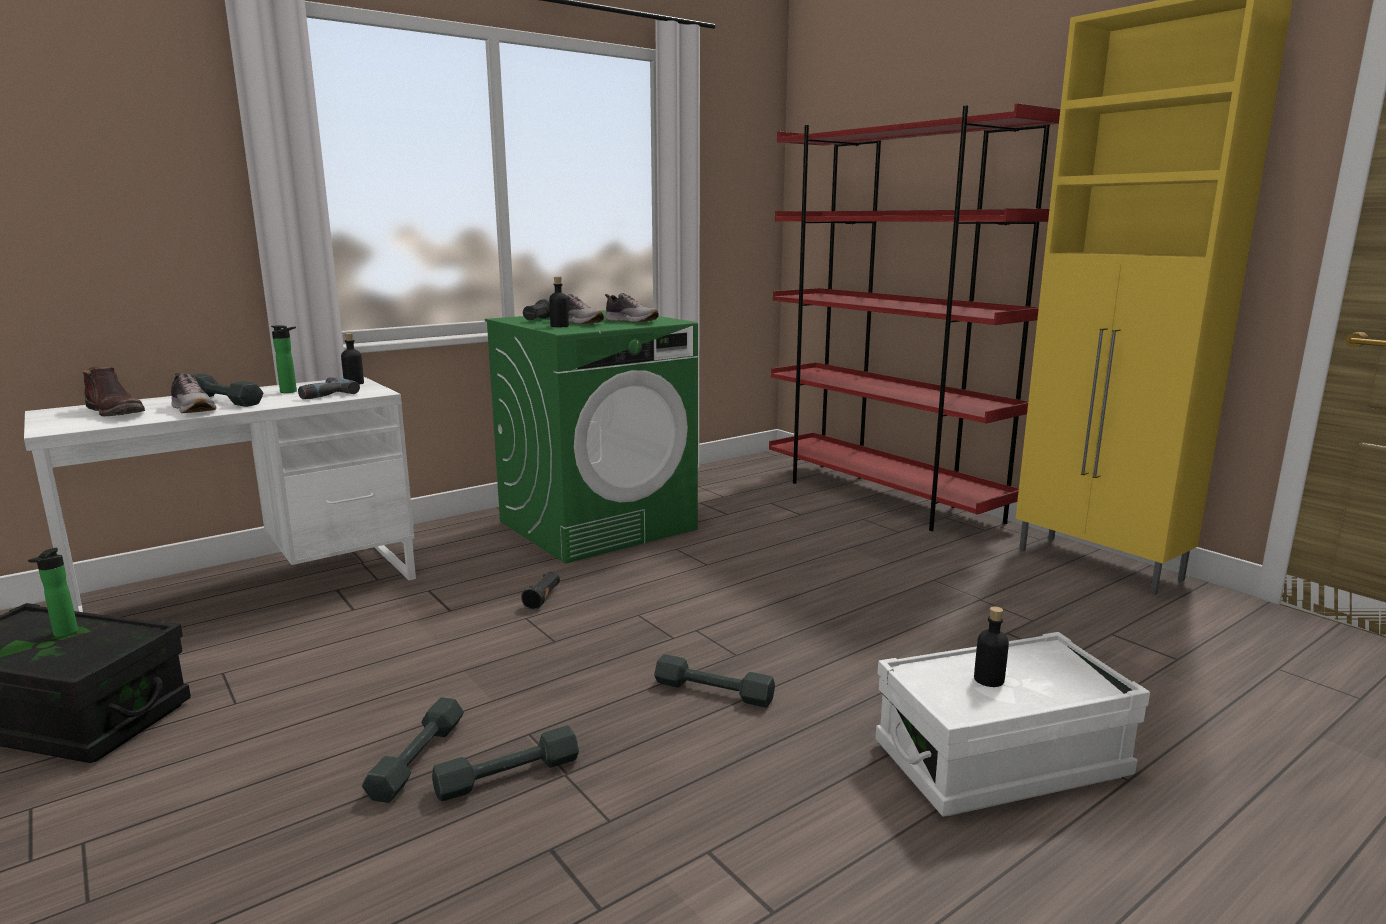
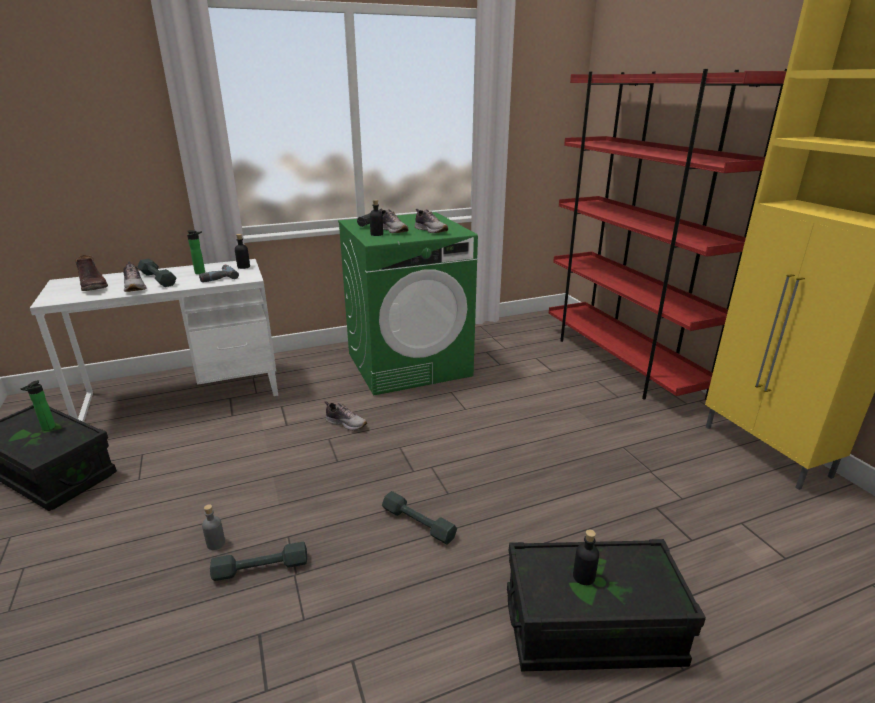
camera: 15 degrees right, 10 degrees up
(417, 759) = (216, 543): grey dumbbell -> grey bottle
(543, 598) = (346, 423): black flashlight -> shoe
(1000, 761) = (591, 628): white storage box -> black storage box

